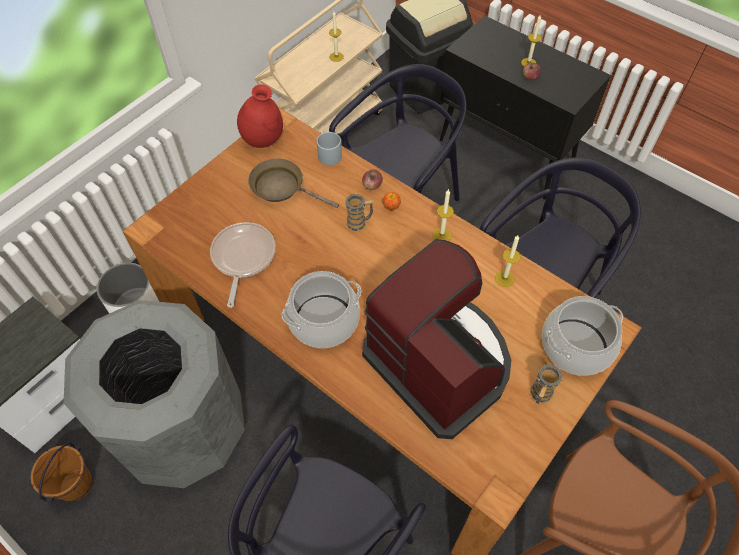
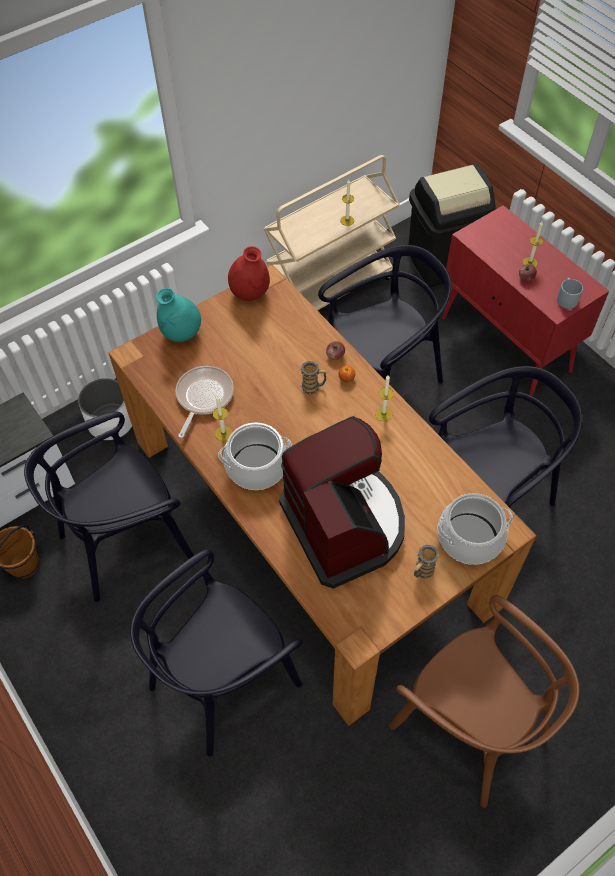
camera: 15 degrees right, 0 degrees up
(184, 431) = (126, 541): grey trash can -> black chair
(200, 195) = (181, 334): none -> turquoise vase
(282, 188) = (254, 341): brown frying pan -> none
(328, 153) = (304, 318): grey mug -> grey mug (566, 297)
(504, 278) = (427, 465): candle -> candle (223, 433)
(506, 154) = (506, 345): black cabinet -> red cabinet

